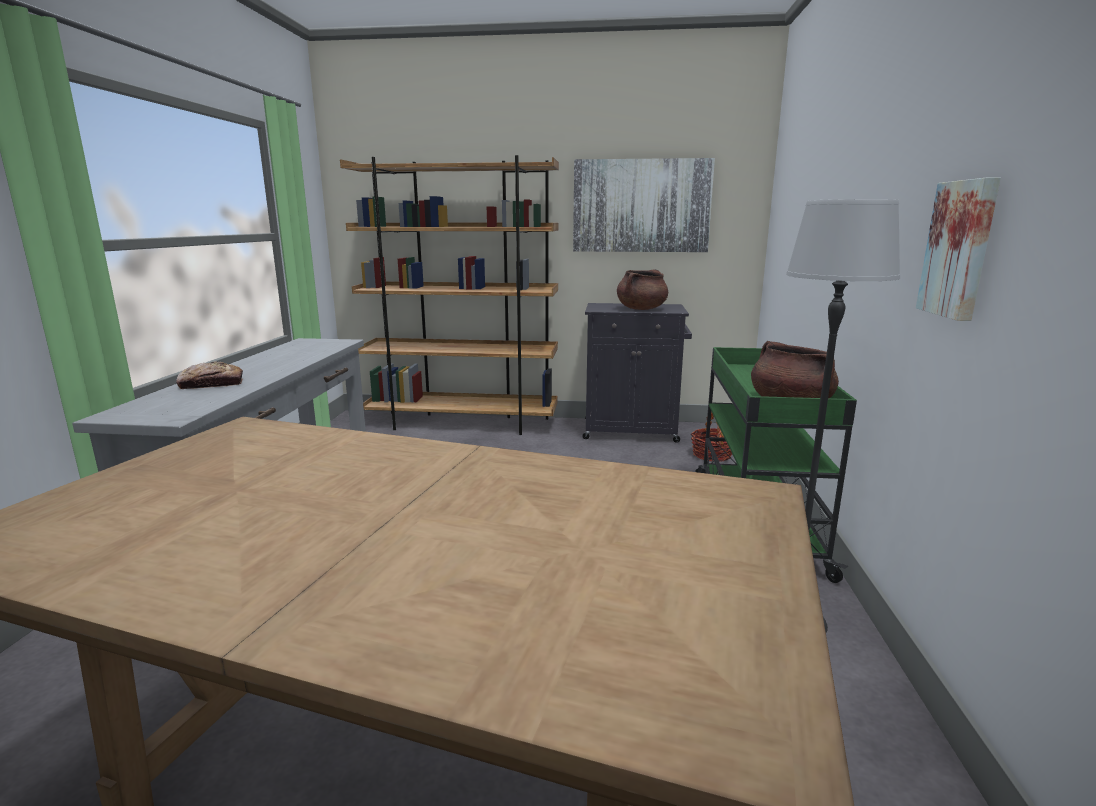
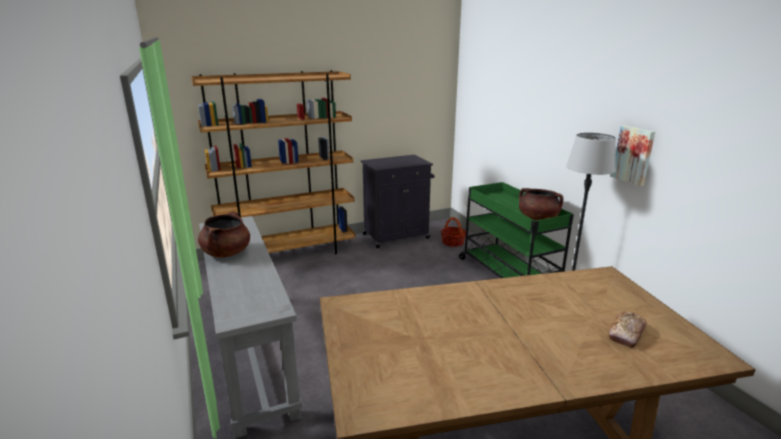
camera: 30 degrees left, 5 degrees up
(211, 384) = (237, 279): bread -> bread (626, 333)
(641, 206) = (388, 96): picture -> none
(641, 309) = (402, 163): brown cooking pot -> brown cooking pot (227, 253)

